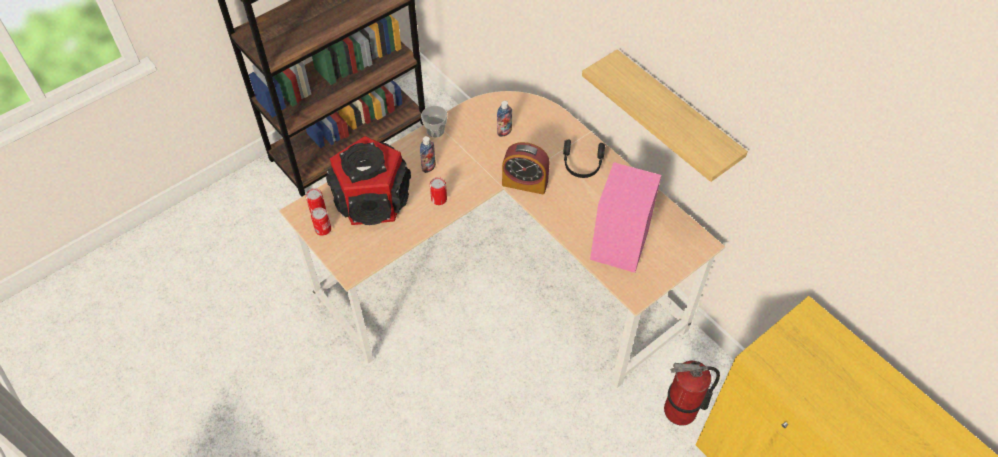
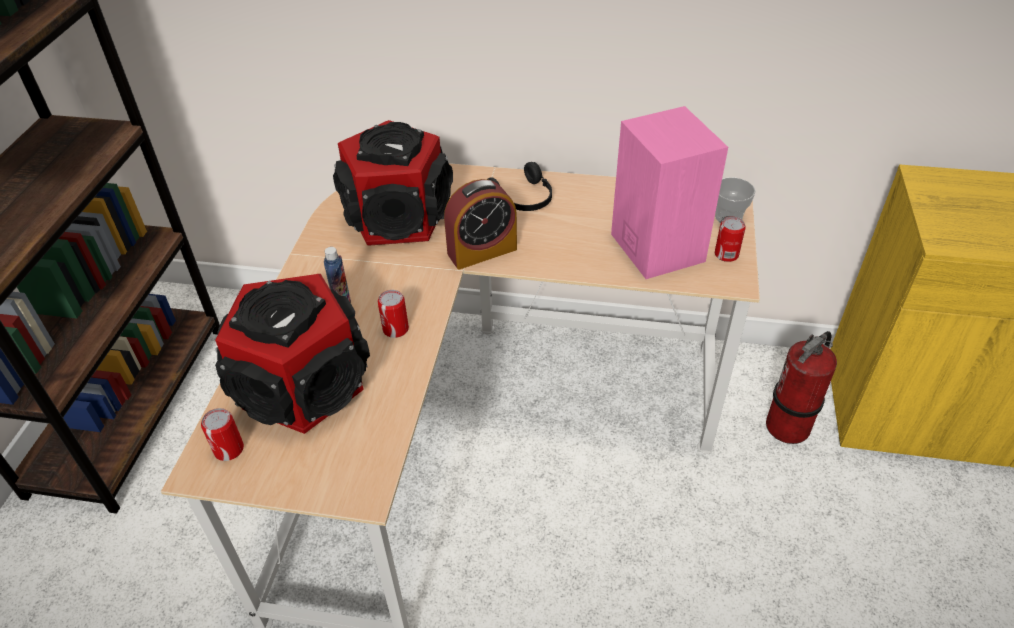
camera: 40 degrees left, 10 degrees down
(323, 229) = (263, 468): can -> can (726, 254)
(435, 130) = (307, 262): cup -> cup (728, 217)
(504, 132) = (397, 218): bottle -> speaker
(675, 117) = (632, 51): shelf -> none

